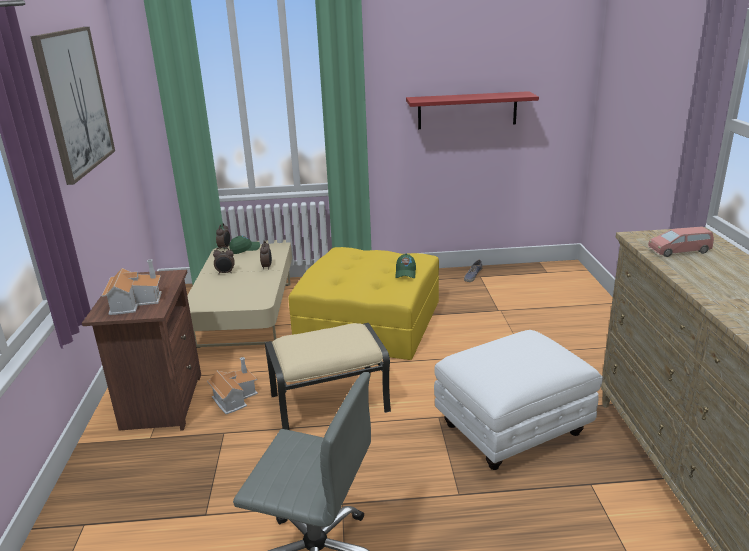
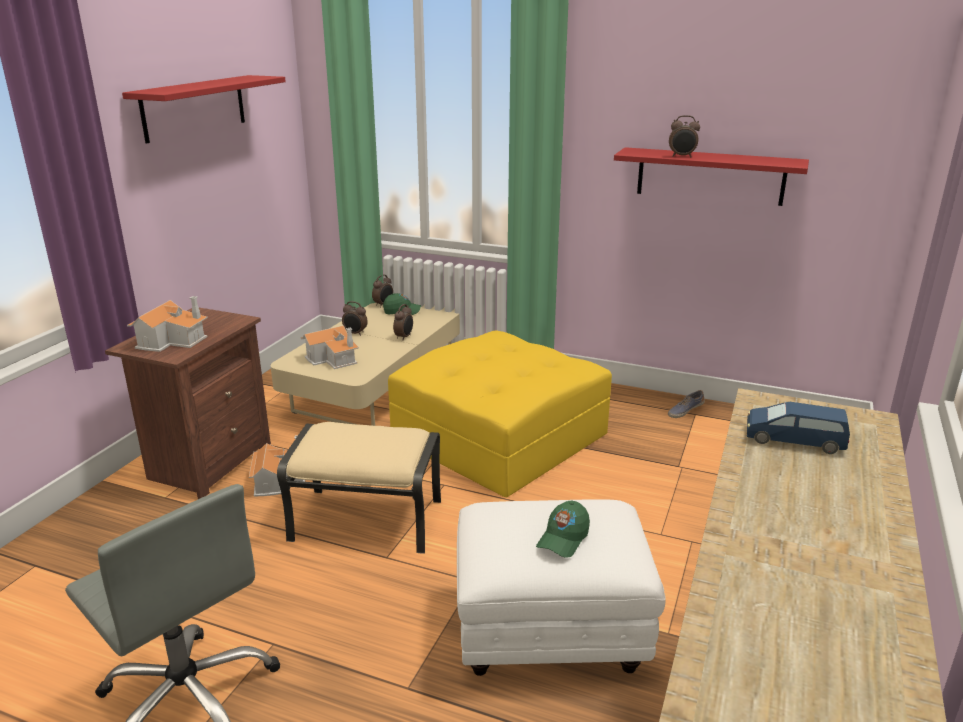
camera: 25 degrees right, 0 degrees up
(75, 101) = (194, 107): picture -> red shelf
(228, 294) = (333, 358): none -> toy house
(405, 273) = (537, 382): green cap -> green cap (563, 539)
(454, 98) = (682, 156): none -> alarm clock
(679, 251) = (794, 440): pink toy car -> blue toy car

